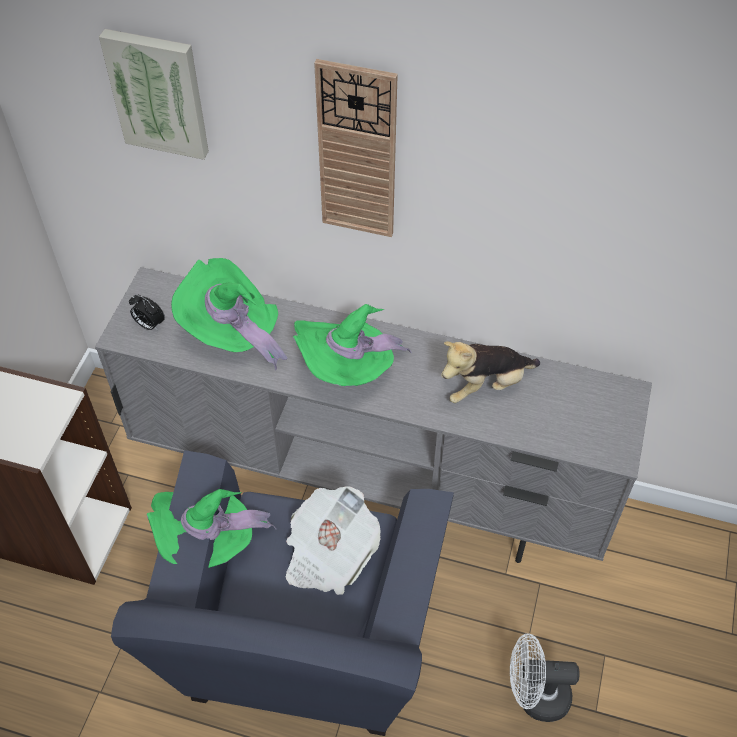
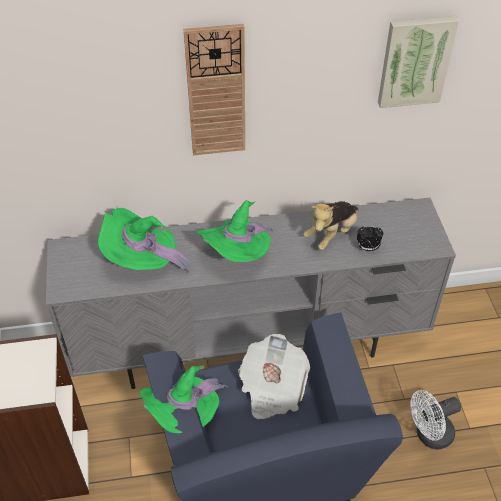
camera: 25 degrees left, 5 degrees down
(149, 325) = (78, 275): alarm clock -> alarm clock (367, 248)
(159, 92) = (58, 90): picture -> picture (414, 60)

